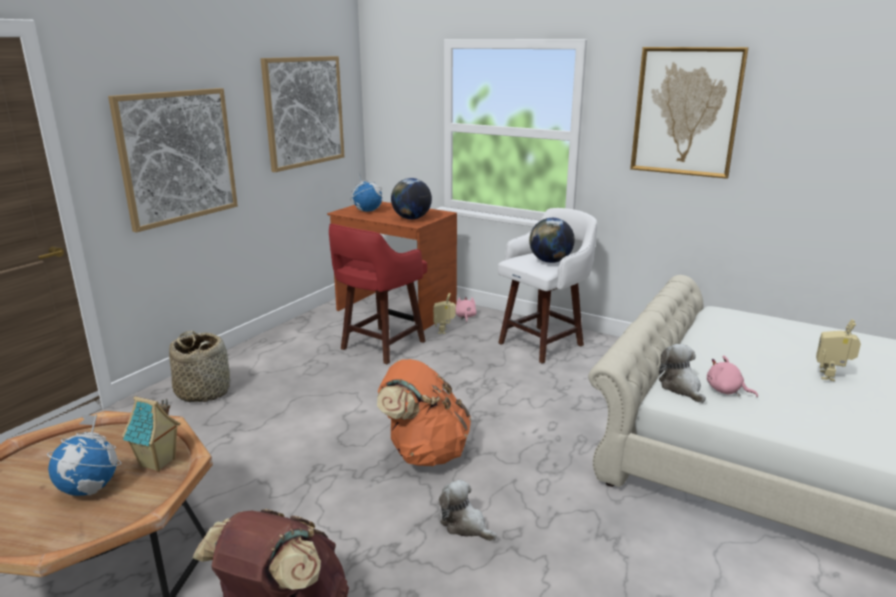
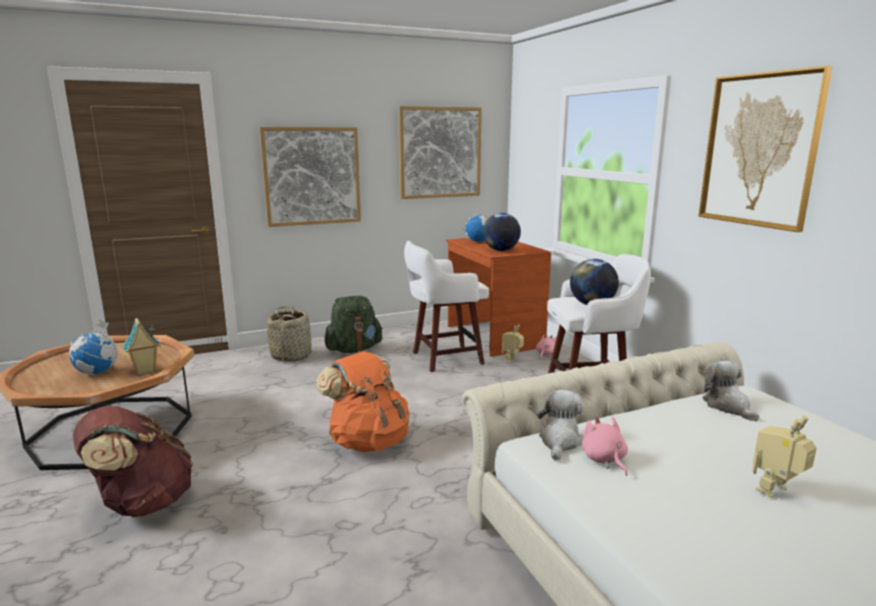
camera: 35 degrees right, 5 degrees down
(270, 363) = (354, 349): none -> green backpack
(380, 347) = (444, 358): red stool -> white stool
(465, 525) = (322, 502): plush toy -> plush toy (728, 406)

